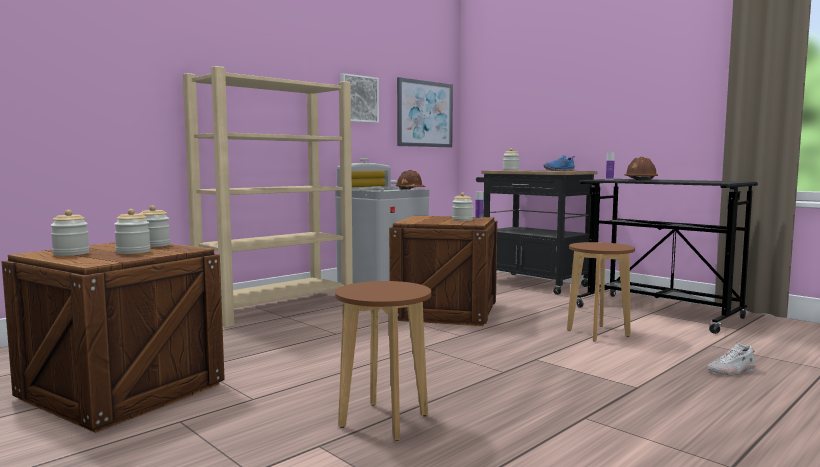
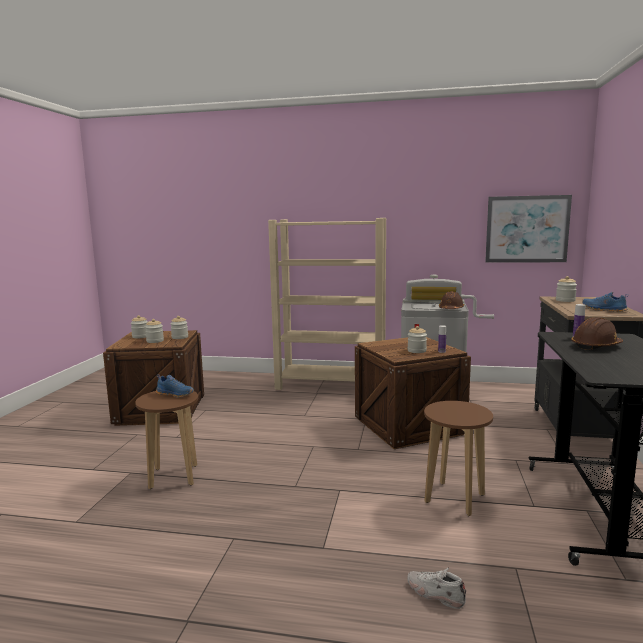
camera: 55 degrees right, 5 degrees up
(358, 99) = (438, 221): picture -> none
(376, 286) = (175, 394): none -> blue shoe

